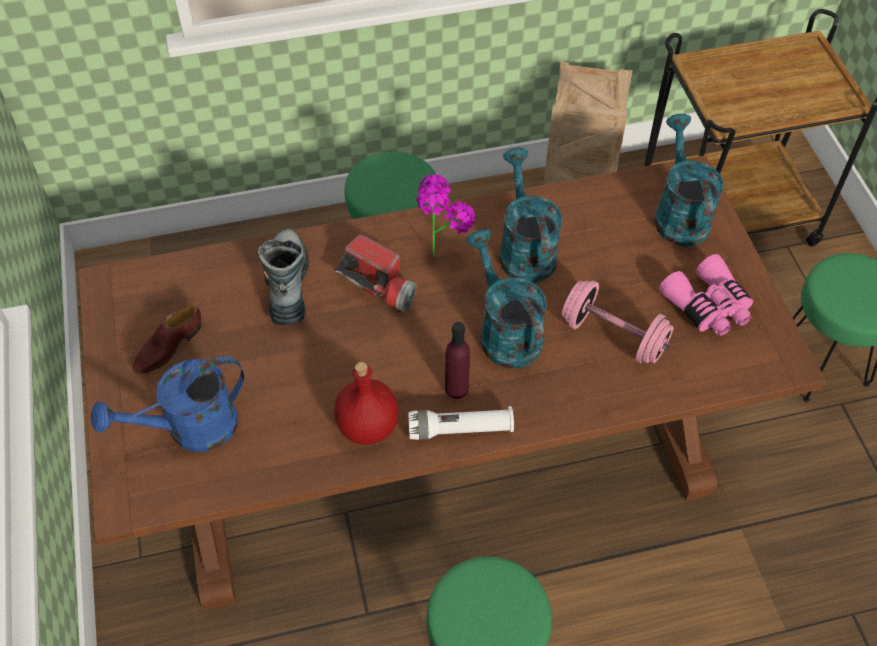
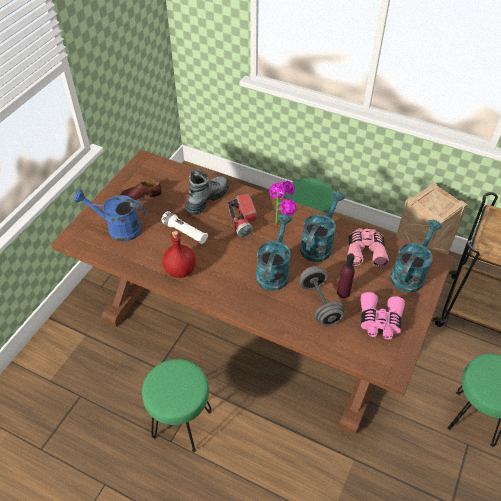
camera: 40 degrees right, 5 degrees down
(456, 388) = (230, 279): purple bottle -> purple bottle (343, 293)
(460, 430) = (214, 296): white flashlight -> white flashlight (185, 232)
(595, 218) = (365, 251): none -> pink binoculars
(613, 336) = (320, 304): pink dumbbell -> grey dumbbell

